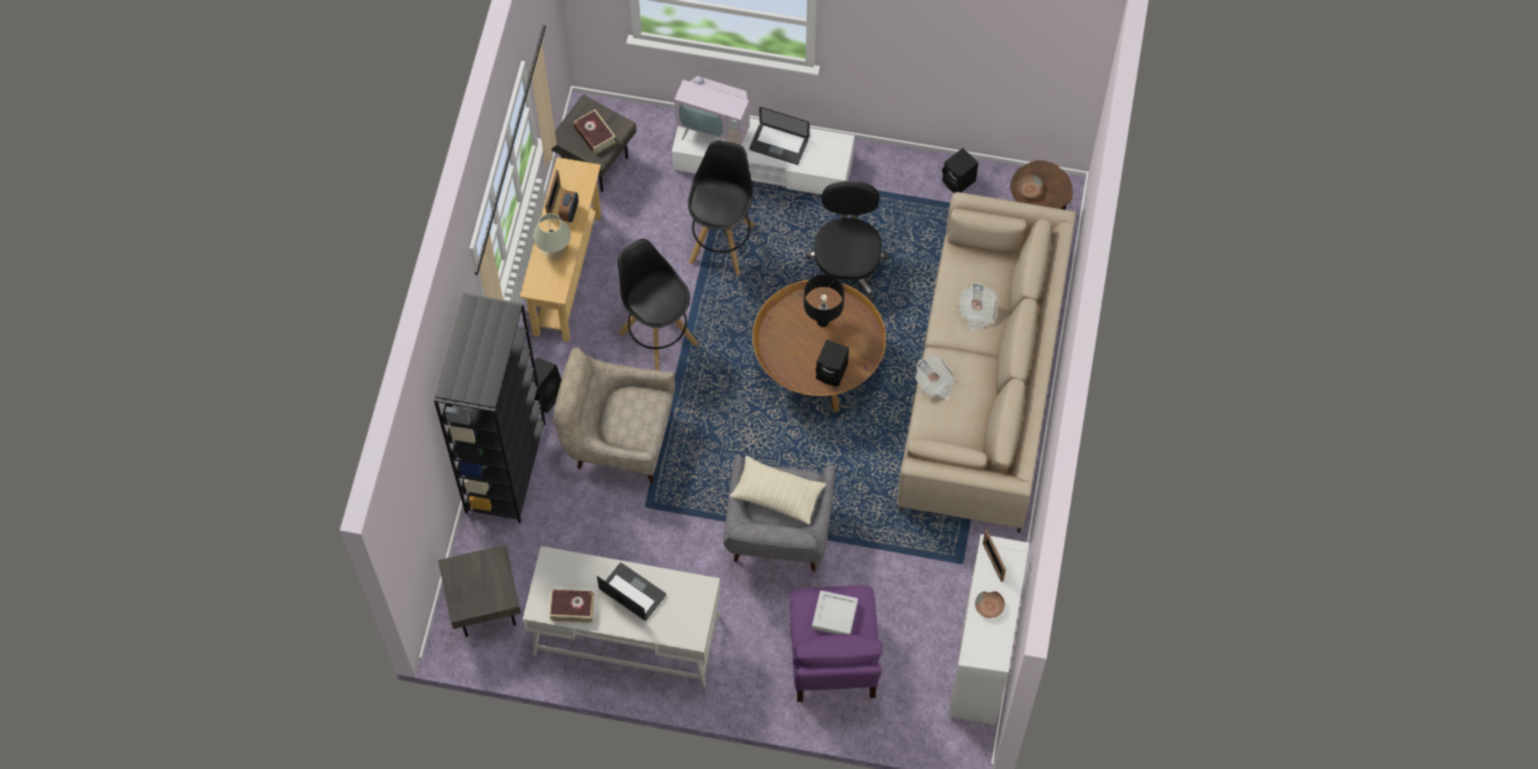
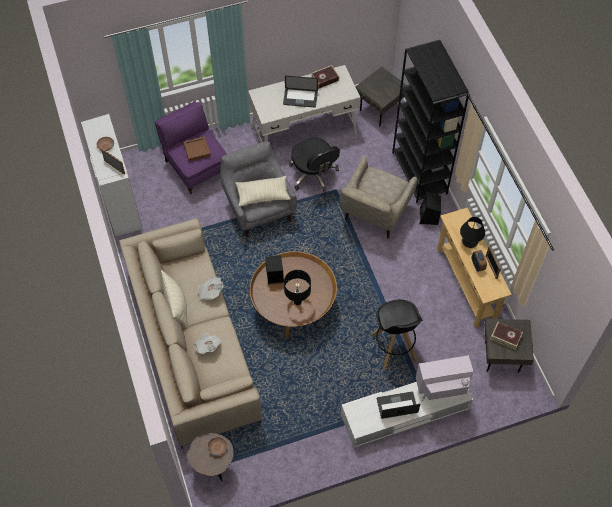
camera: 150 degrees right, 5 degrees down
(553, 248) = (470, 241): beige table lamp -> black table lamp
(618, 438) = (374, 214): beige armchair -> beige armchair turned 135 degrees clockwise
(657, 337) = (391, 275): black stool -> none
(834, 615) = (197, 150): grey tray -> brown tray
(847, 266) = (312, 372): black office chair -> black office chair (313, 175)
(959, 182) = (276, 466): black speaker -> none
(989, 389) = (176, 305): none -> beige pillow

